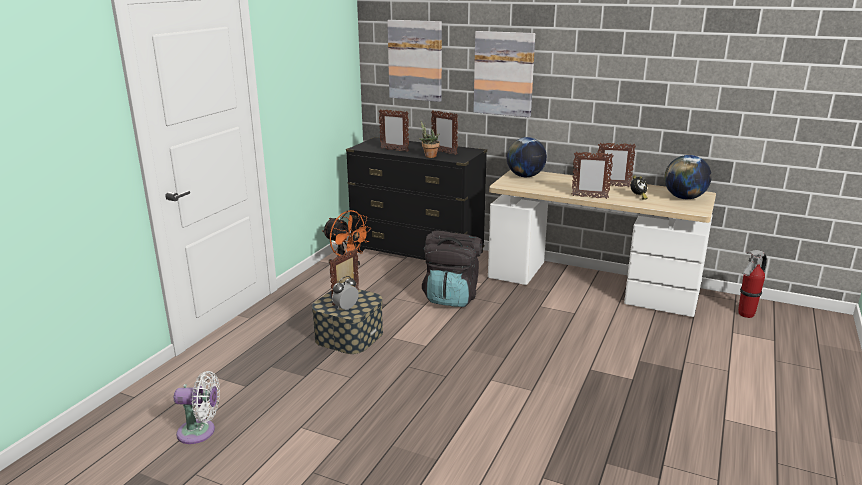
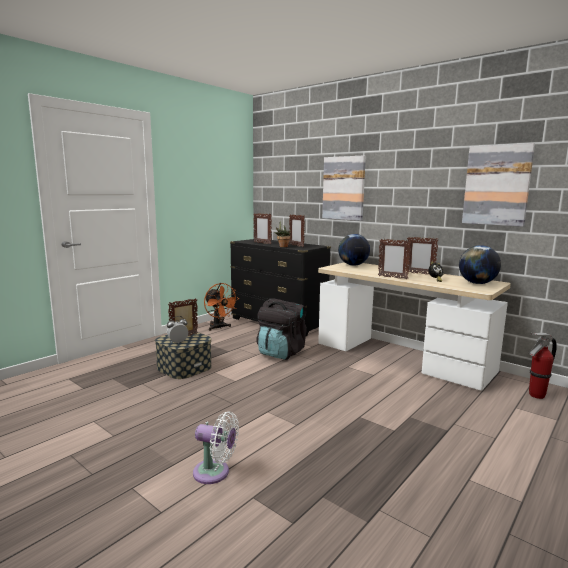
camera: 15 degrees right, 10 degrees down
(200, 432) = (23, 412): white fan -> white fan (215, 473)
(415, 60) = (286, 182): picture -> picture (496, 185)

